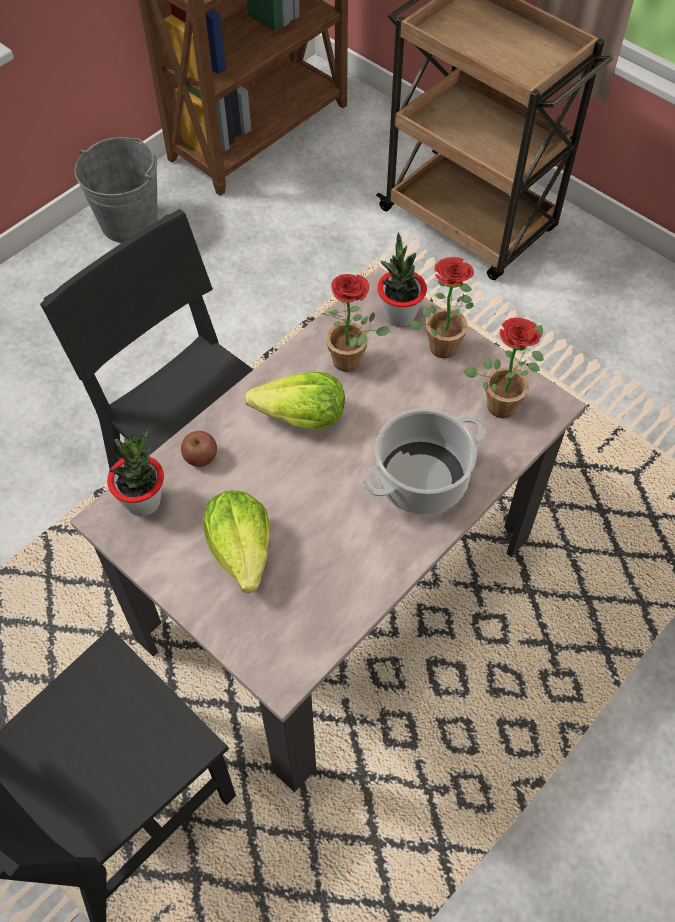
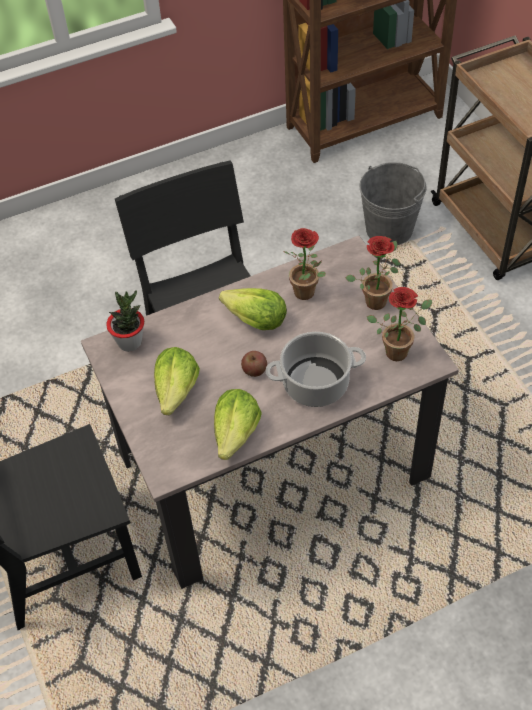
camera: 25 degrees right, 5 degrees down
(129, 222) = (239, 166): grey bucket -> grey bucket (389, 229)
(200, 457) = (178, 326): apple -> apple (254, 370)
(352, 584) = (236, 434): none -> lettuce
(399, 315) = (356, 272): potted plant -> none

